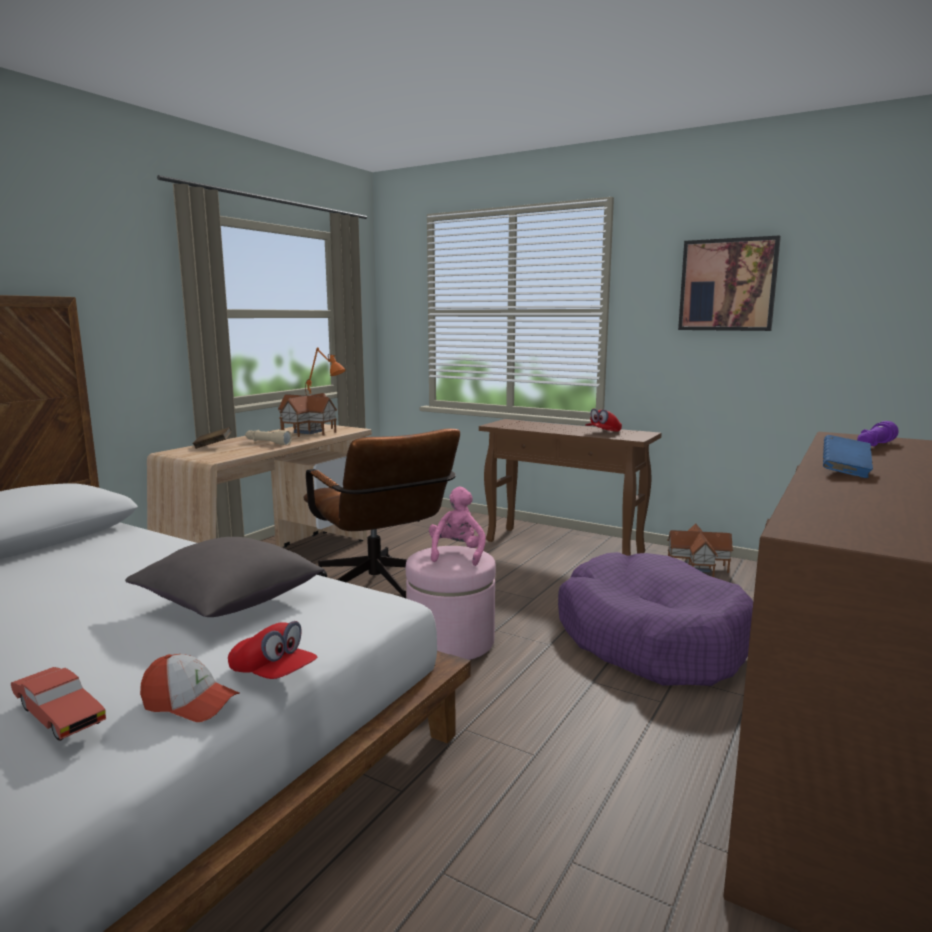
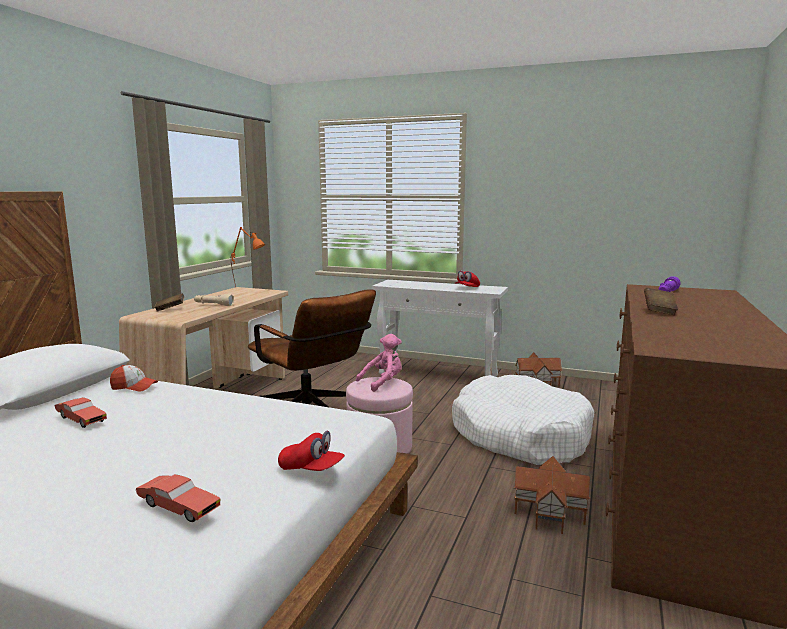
camera: 10 degrees left, 0 degrees up
(41, 579) = (81, 419): none -> red toy car
(190, 703) = (265, 492): cap -> cap (134, 387)
(230, 603) = (246, 426): grey pillow -> none
(309, 431) = (240, 294): toy house -> toy house (550, 512)
(457, 554) = (383, 382): pink plush toy -> pink plush toy turned 60 degrees clockwise
(564, 547) = (439, 375): brown console table -> white console table
(650, 639) = (520, 435): purple dog bed -> white dog bed
(727, 285) = (551, 179): picture -> none
(845, 471) = (659, 311): blue book -> brown book

